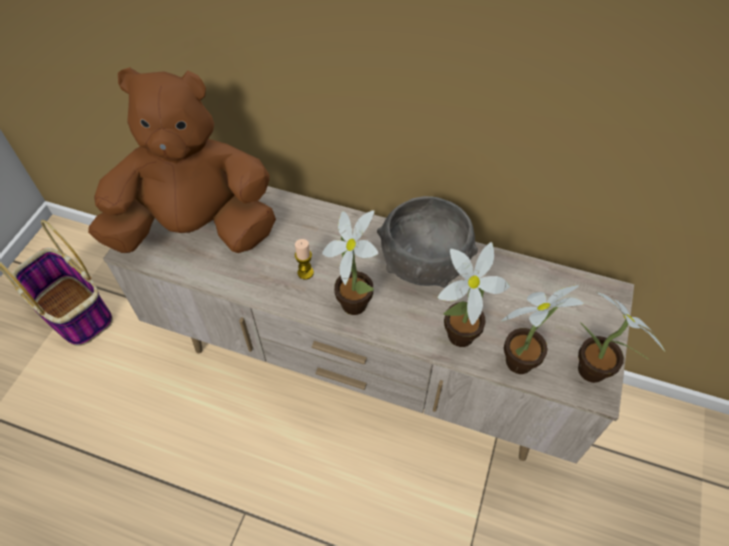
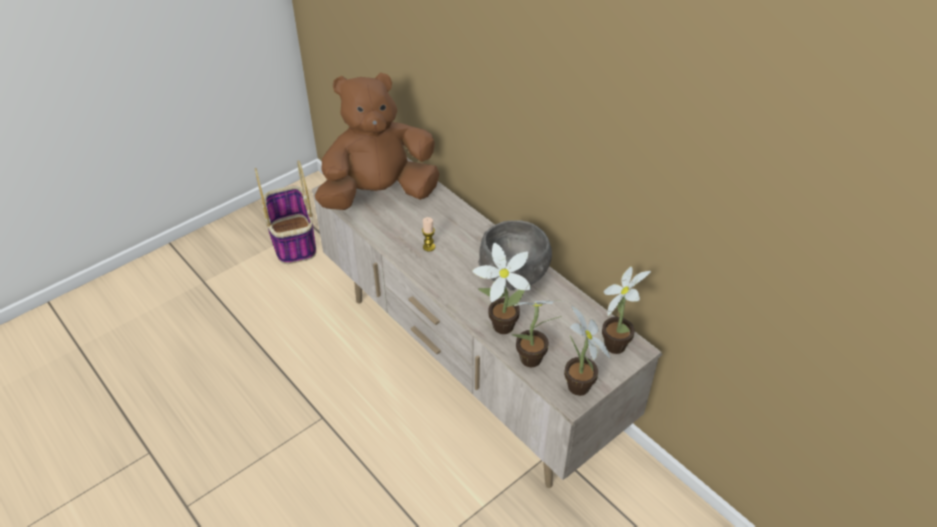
camera: 30 degrees right, 10 degrees down
(197, 229) = (379, 194): brown plush toy -> brown plush toy turned 45 degrees counterclockwise
(354, 300) = (448, 275): potted plant -> potted plant (616, 342)

